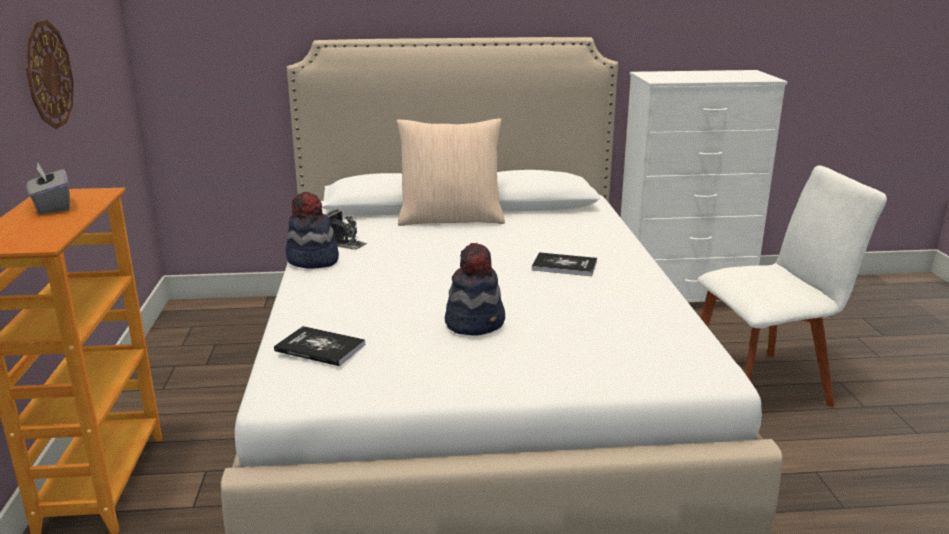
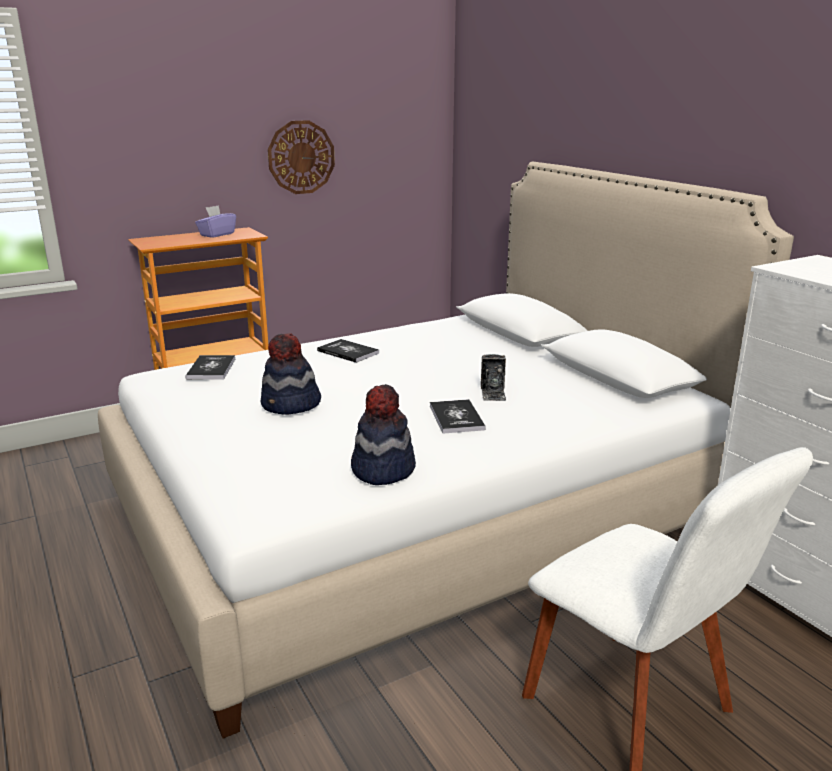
camera: 65 degrees right, 0 degrees up
(52, 207) = (217, 234): grey tissue box -> purple tissue box
(312, 260) = (368, 335): hat -> hat (382, 469)
(345, 244) = (413, 336): camera -> camera (493, 393)
(352, 276) = (348, 352): none -> book
(451, 219) = (522, 355): beige pillow -> none

